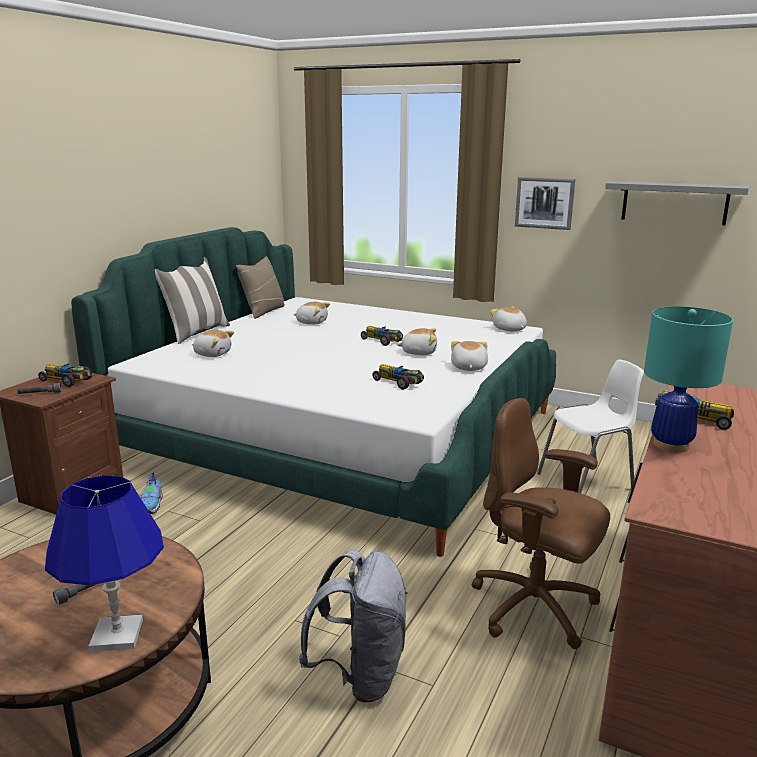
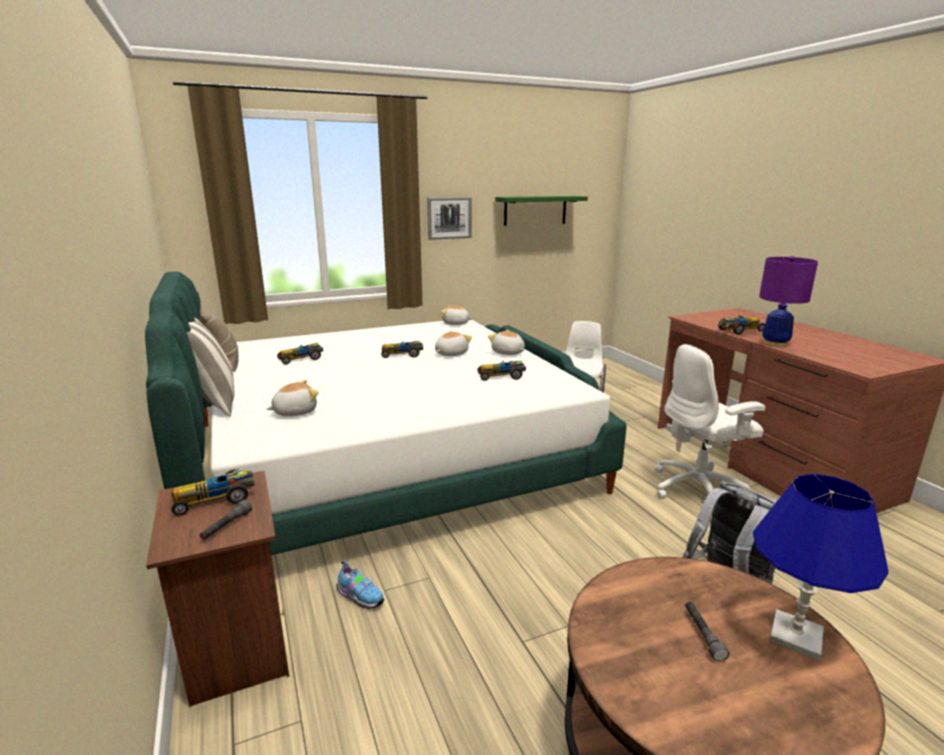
camera: 50 degrees left, 0 degrees up
(312, 322) = (302, 359): plush toy -> toy car
(535, 608) = (699, 489): brown office chair -> white office chair
(671, 445) = (775, 344): turquoise table lamp -> purple table lamp
(674, 202) = (535, 210): grey shelf -> green shelf

